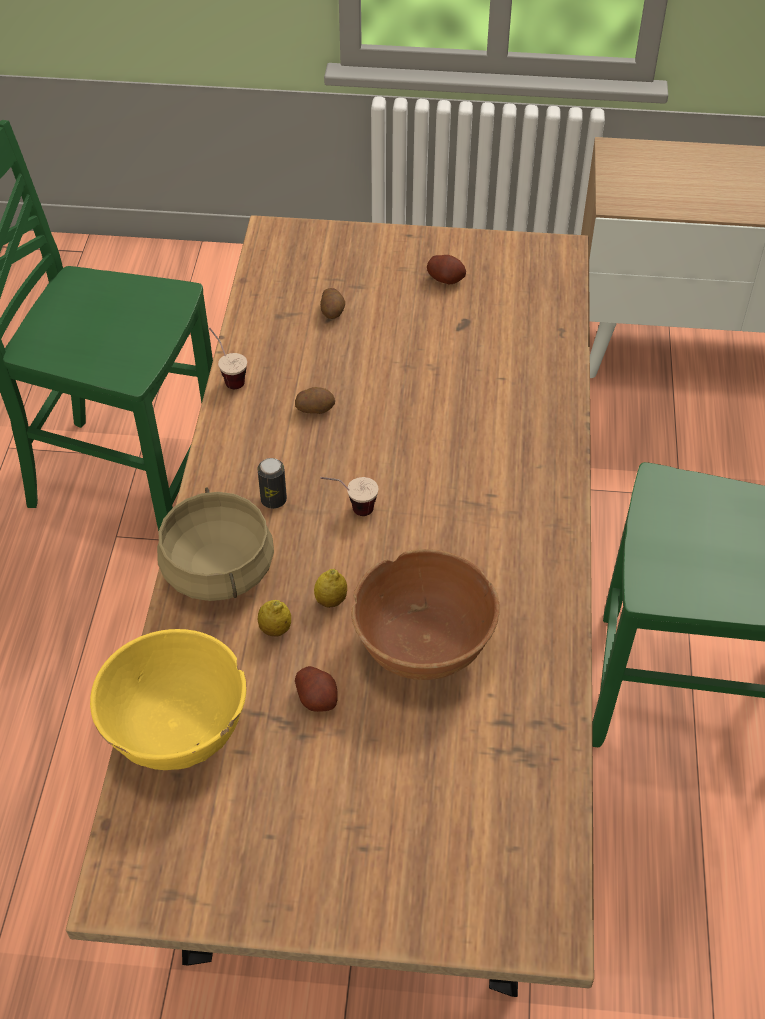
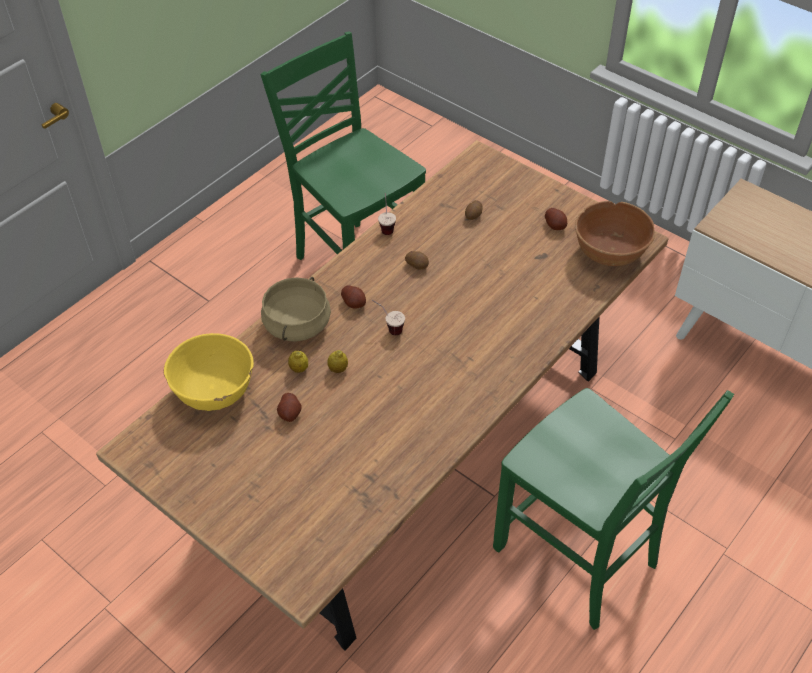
camera: 35 degrees right, 0 degrees up
(273, 500) = (354, 303): can -> potato
(423, 644) = (364, 416): brown bowl -> brown bowl (610, 252)

